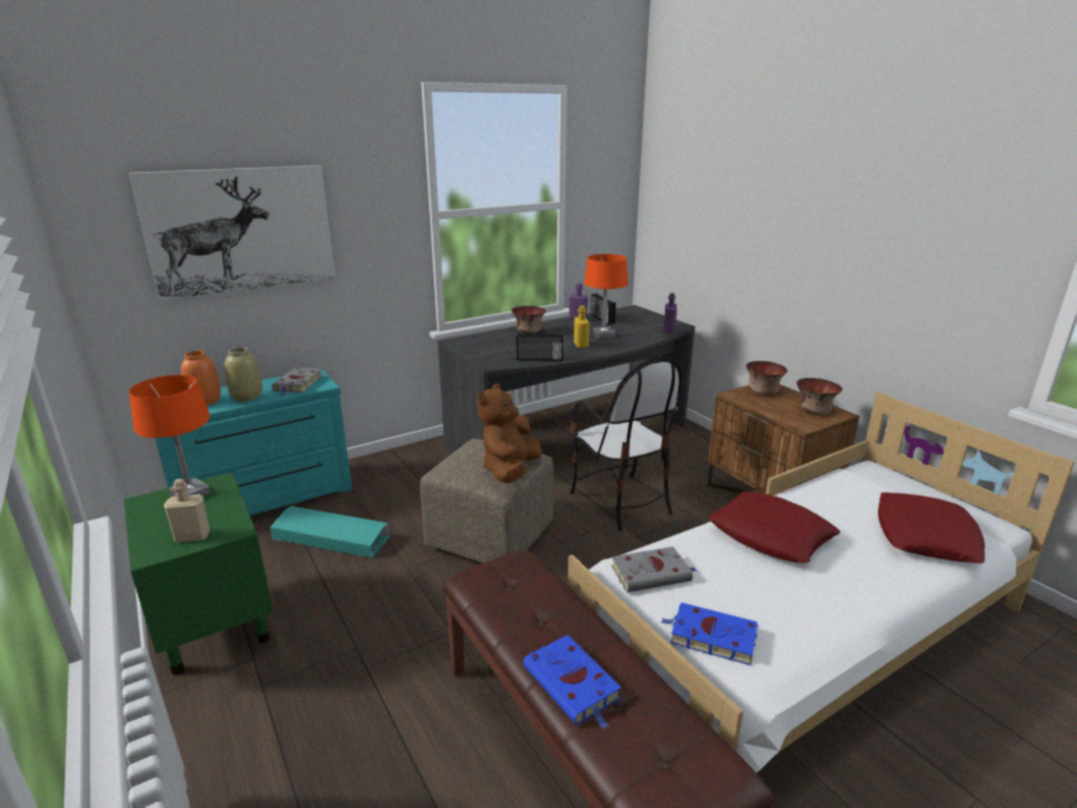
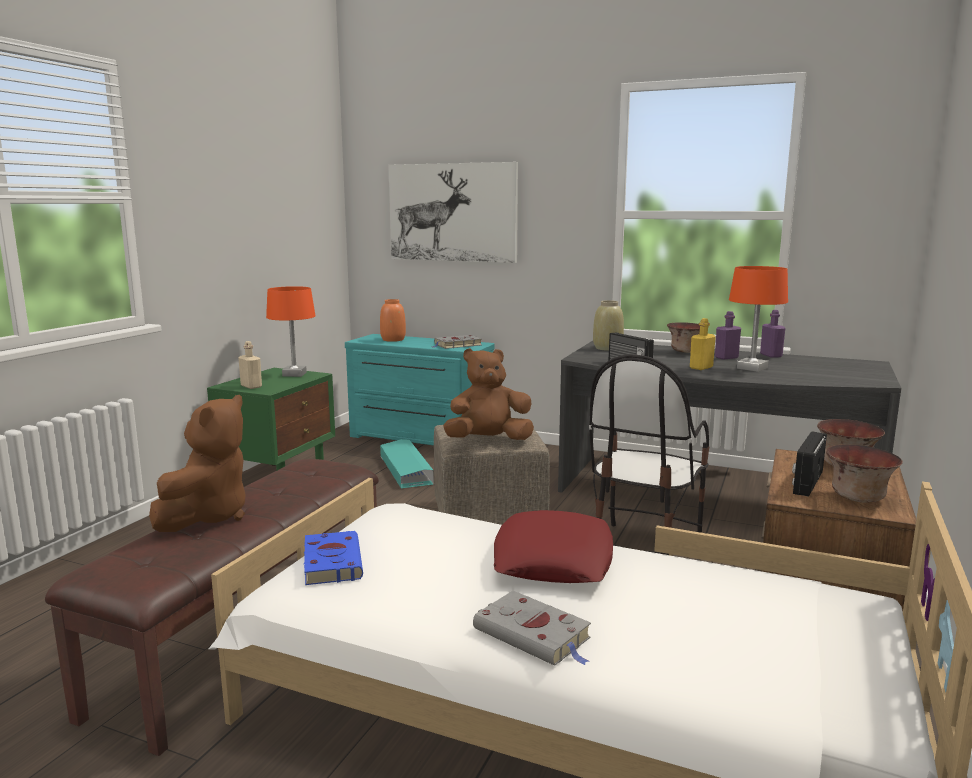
camera: 55 degrees right, 10 degrees down
(247, 397) = (415, 343): beige vase -> beige vase (608, 348)
(573, 685) = (207, 516): blue book -> brown plush toy
(601, 319) = (798, 360): radio -> radio (806, 482)
(652, 573) = (403, 522): grey book -> grey book (534, 635)
(669, 330) = (848, 382): purple bottle -> purple bottle (726, 357)
(925, 535) = (717, 657): red pillow -> none

